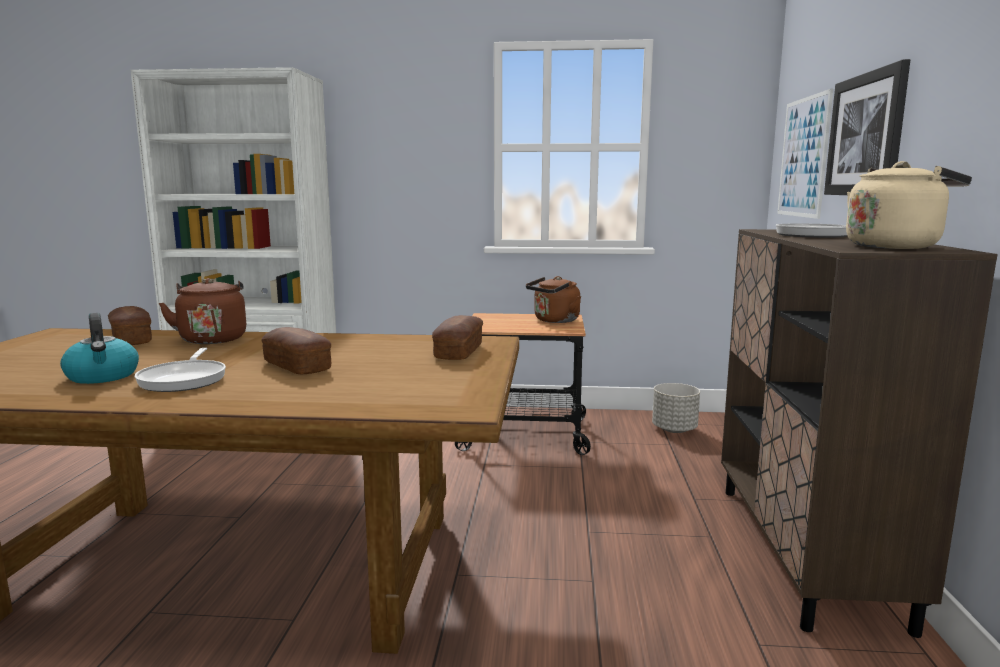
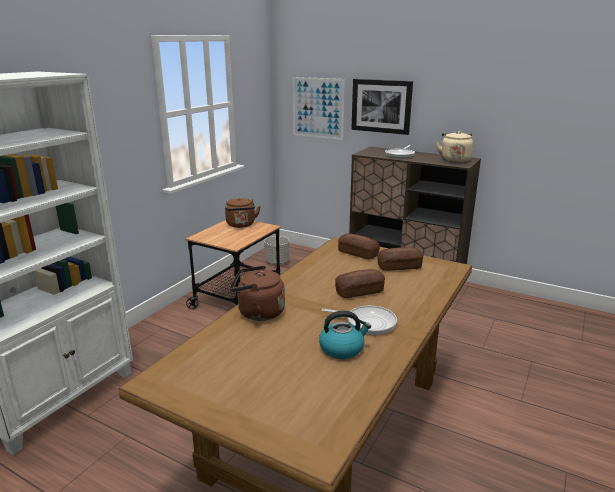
camera: 65 degrees left, 10 degrees up
(132, 339) = (227, 343): bread -> bread (399, 267)

